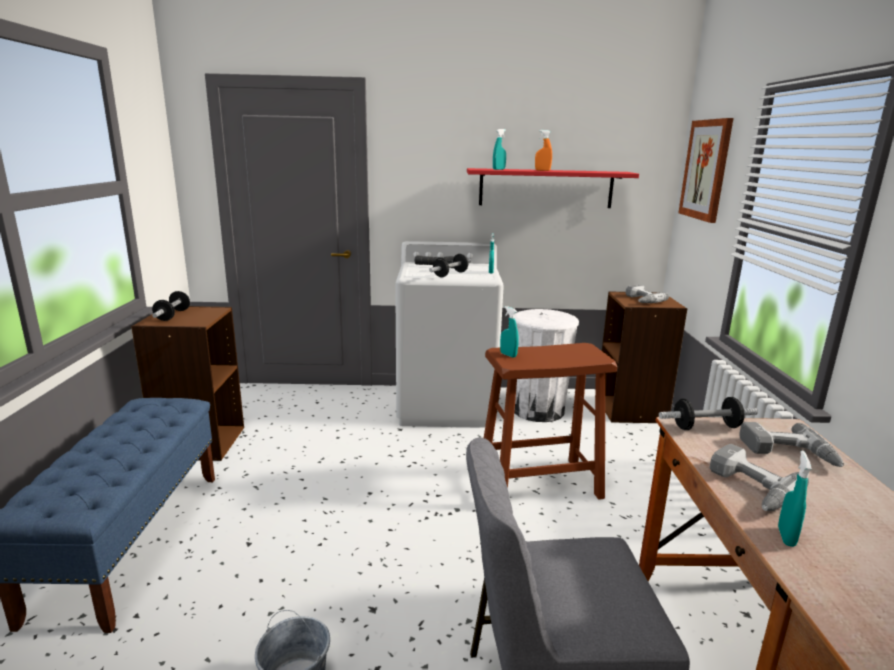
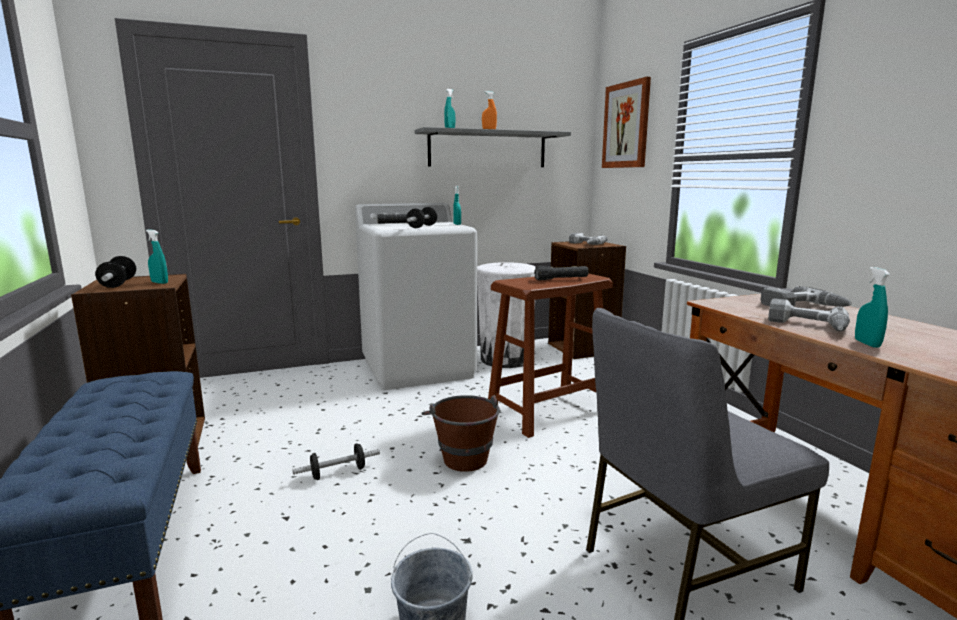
camera: 20 degrees left, 5 degrees down
(424, 516) = (462, 455): none -> brown bucket
(508, 355) = (517, 282): turquoise spray bottle -> turquoise spray bottle (159, 283)
(546, 188) = (488, 149): red shelf -> grey shelf
(559, 356) = (561, 279): none -> black flashlight
(705, 427) = (730, 301): dumbbell -> dumbbell (338, 473)

